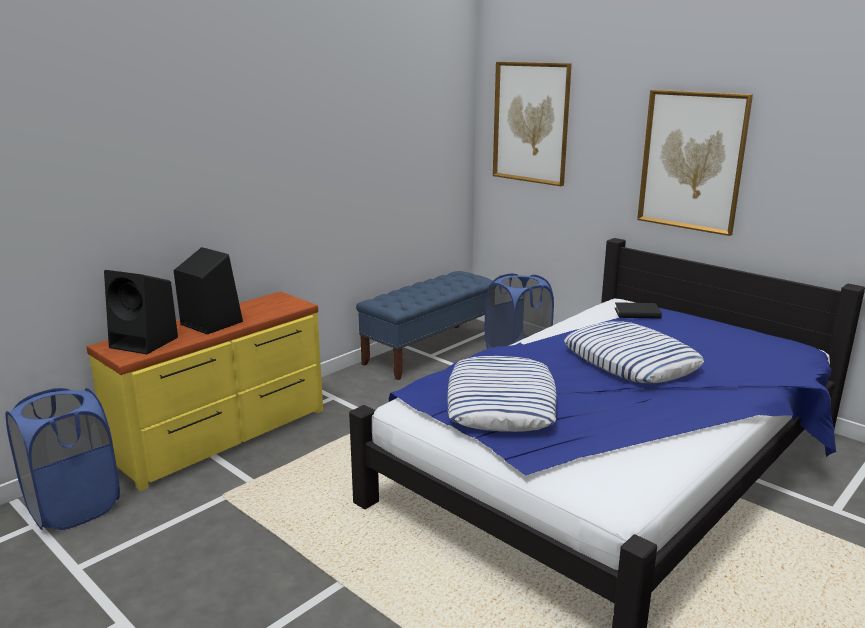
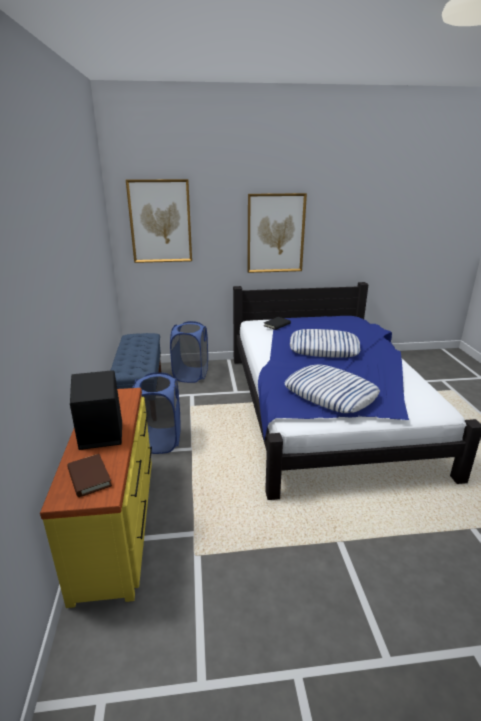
camera: 50 degrees left, 5 degrees up
(74, 507) = (107, 657): blue laundry basket -> blue laundry basket (160, 441)
(146, 342) = (89, 477): black speaker -> brown book

